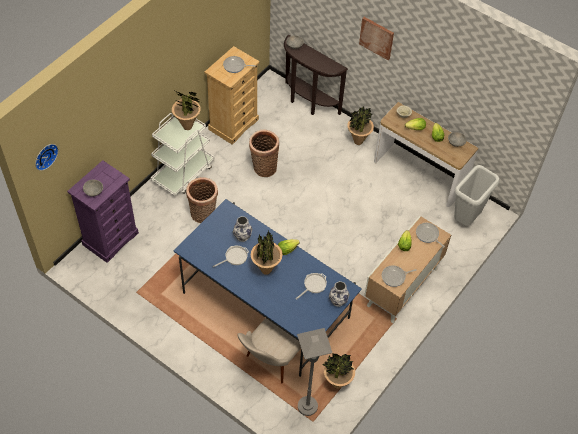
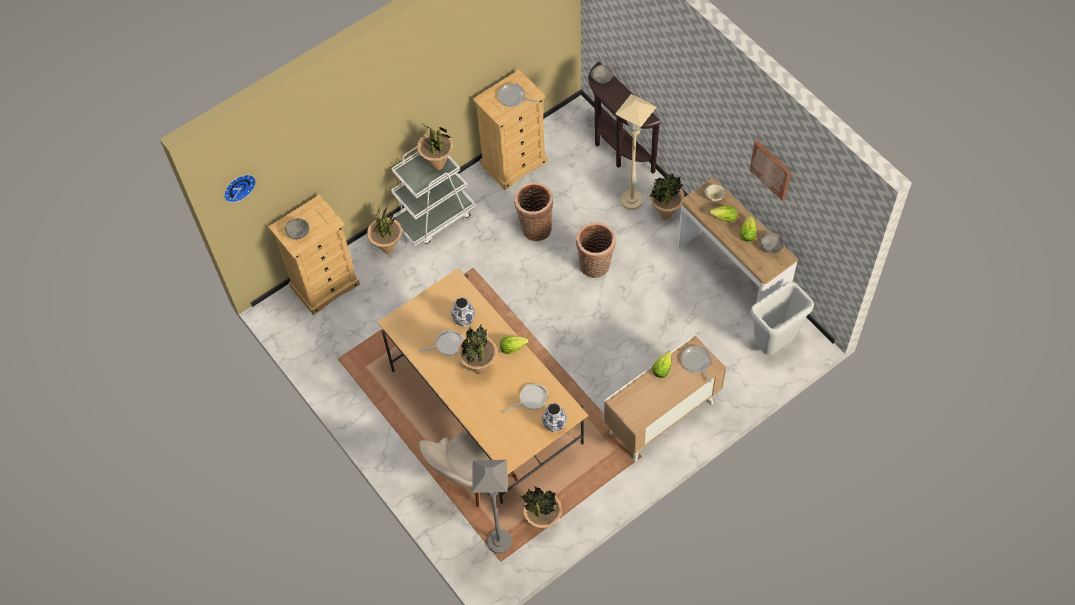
camera: 20 degrees right, 5 degrees up
(110, 238) = (325, 285): purple dresser -> beige dresser
(154, 202) = (388, 249): none -> potted plant
(203, 215) = (444, 276): basket -> basket (595, 267)
(266, 305) = (486, 406): blue dining table -> beige dining table
(330, 136) = (631, 201): none -> beige floor lamp
(377, 37) = (690, 94): picture -> picture (771, 169)
(394, 277) = (636, 408): frying pan -> none

